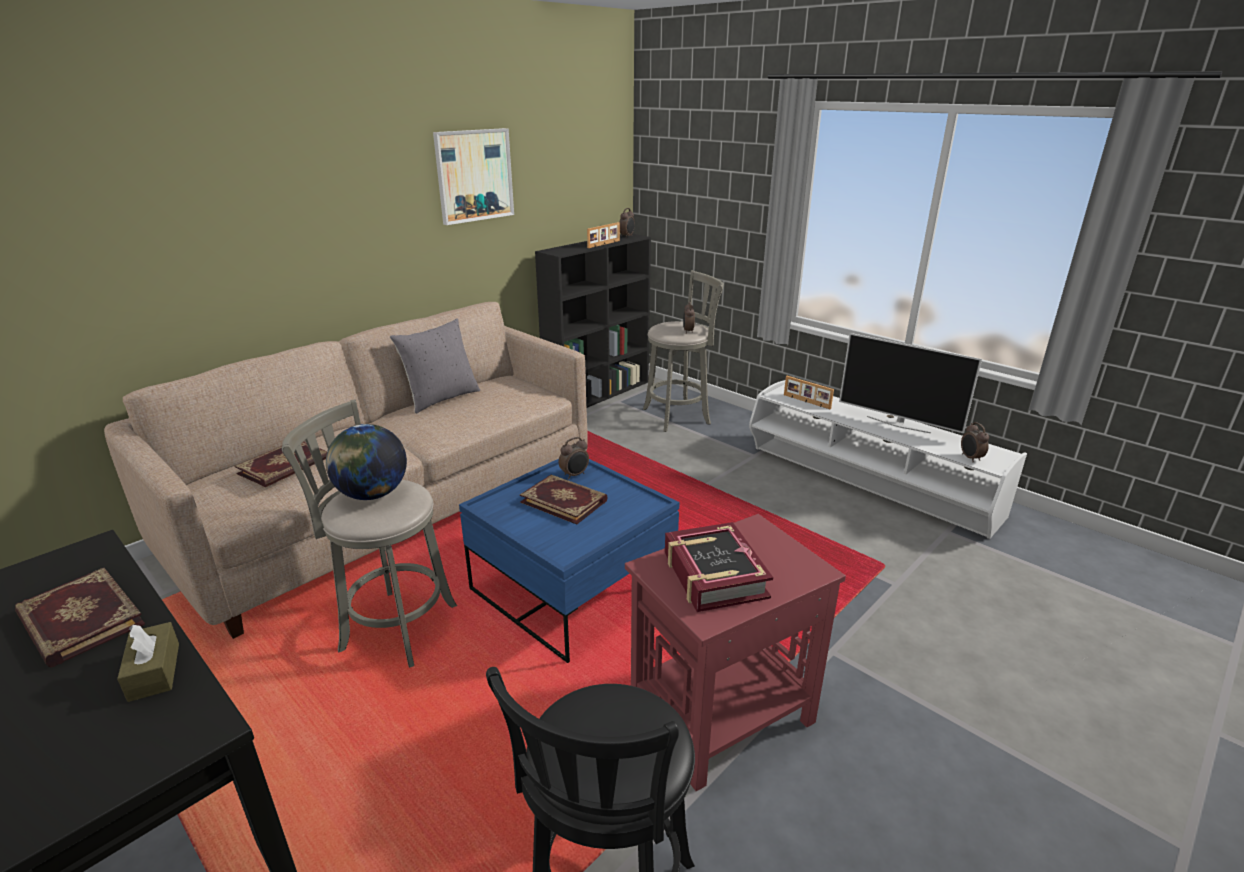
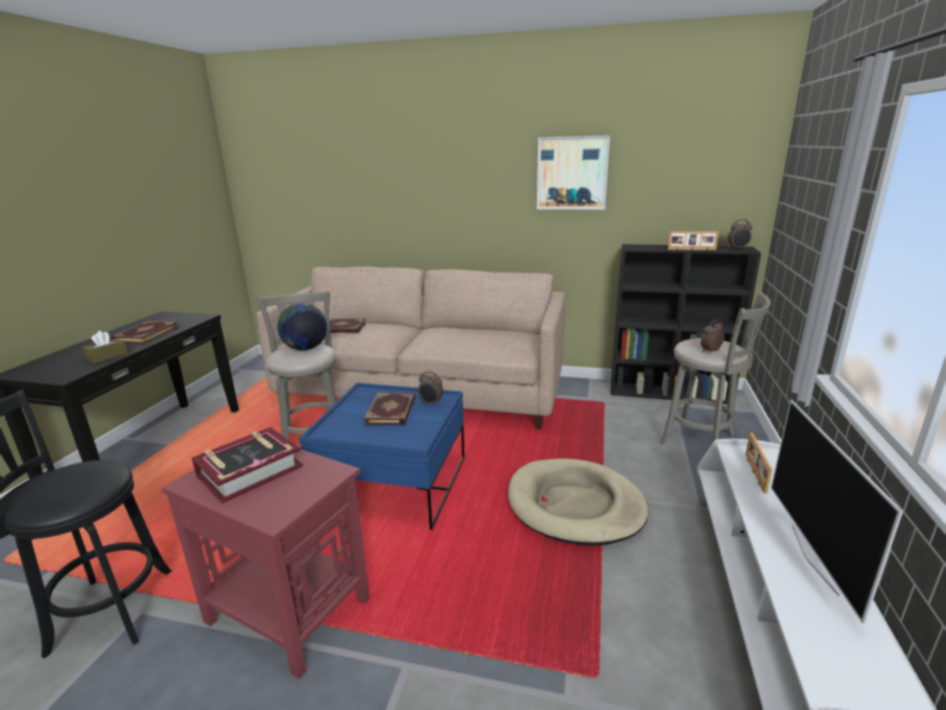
camera: 60 degrees right, 5 degrees down
(441, 398) = (468, 329): grey pillow -> none
(707, 501) = (575, 505): none -> beige dog bed
(970, 458) = (819, 657): alarm clock -> none

